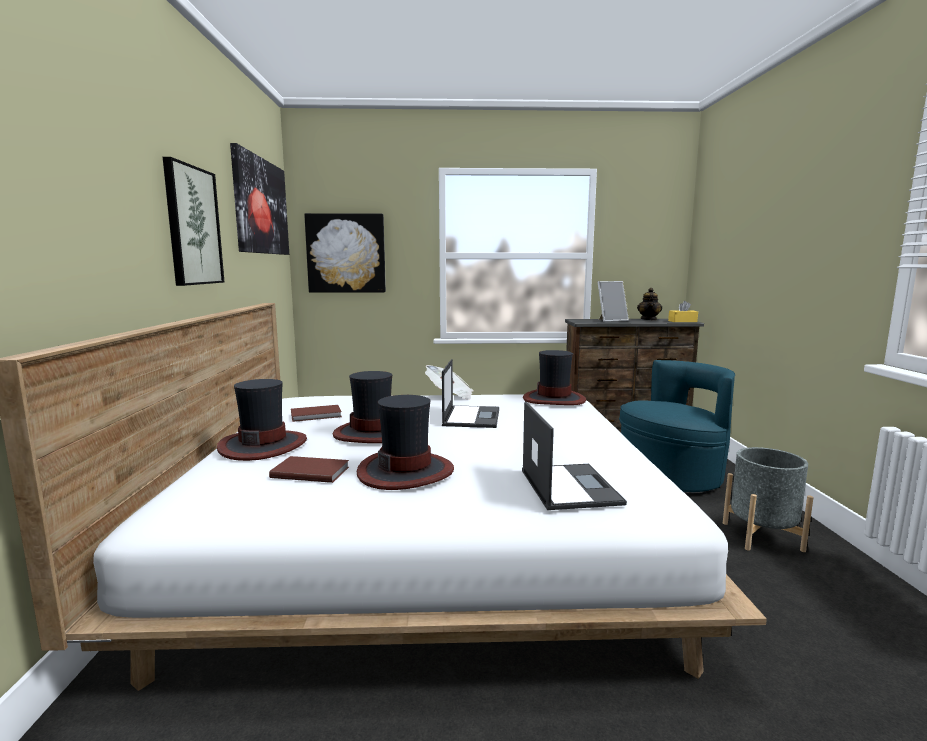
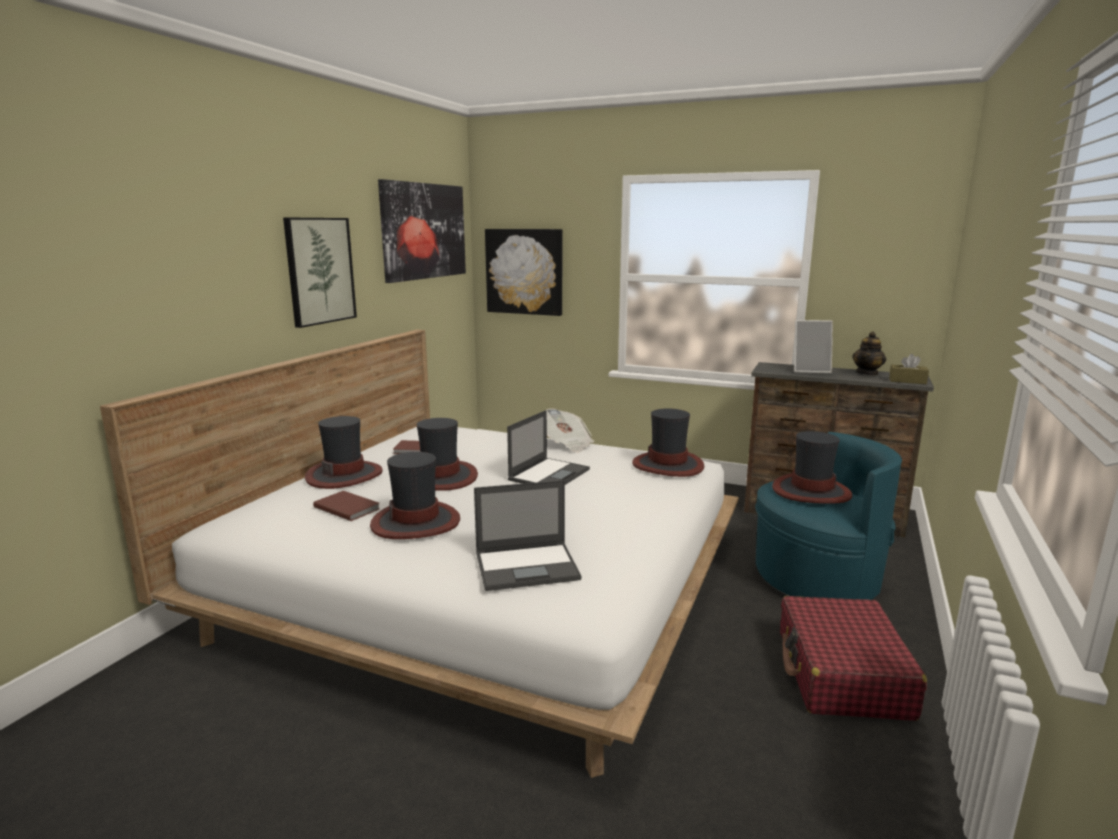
camera: 25 degrees right, 5 degrees up
(568, 486) = (528, 566): laptop -> laptop turned 60 degrees clockwise
(665, 404) = (810, 491): none -> hat
(682, 321) = (907, 381): yellow tissue box -> brown tissue box
(762, 536) = (842, 674): grey planter -> red suitcase

